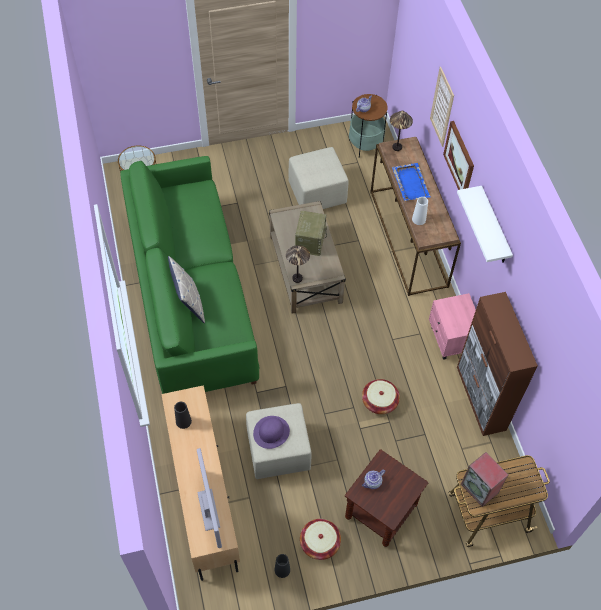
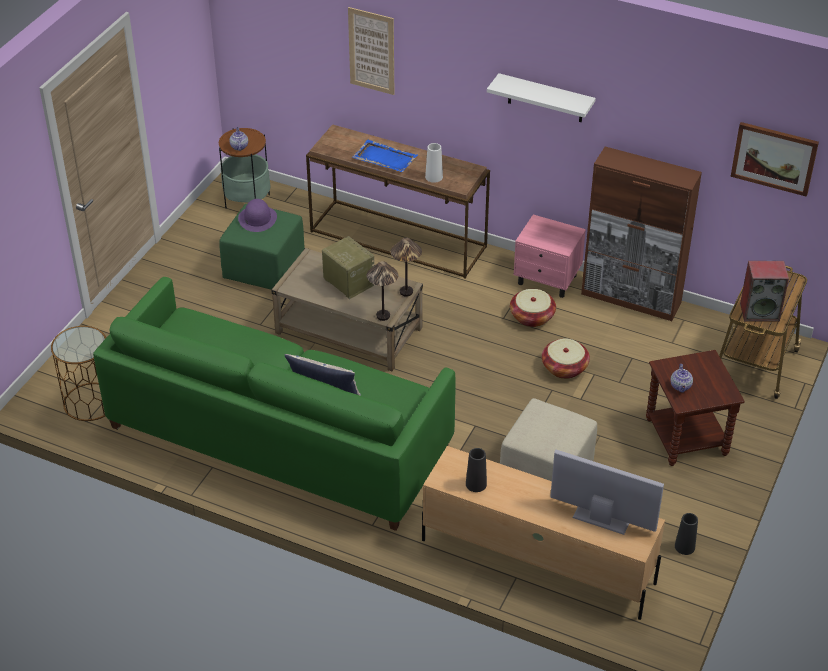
camera: 50 degrees left, 15 degrees down
(271, 432) = (547, 435): purple hat -> purple hat (257, 218)
(316, 194) = (264, 269): beige ottoman -> green ottoman
(319, 543) = (680, 501): basket -> basket (532, 317)
(396, 147) = (330, 142): table lamp -> table lamp (406, 292)
(459, 159) = (438, 81): picture -> picture (774, 158)

